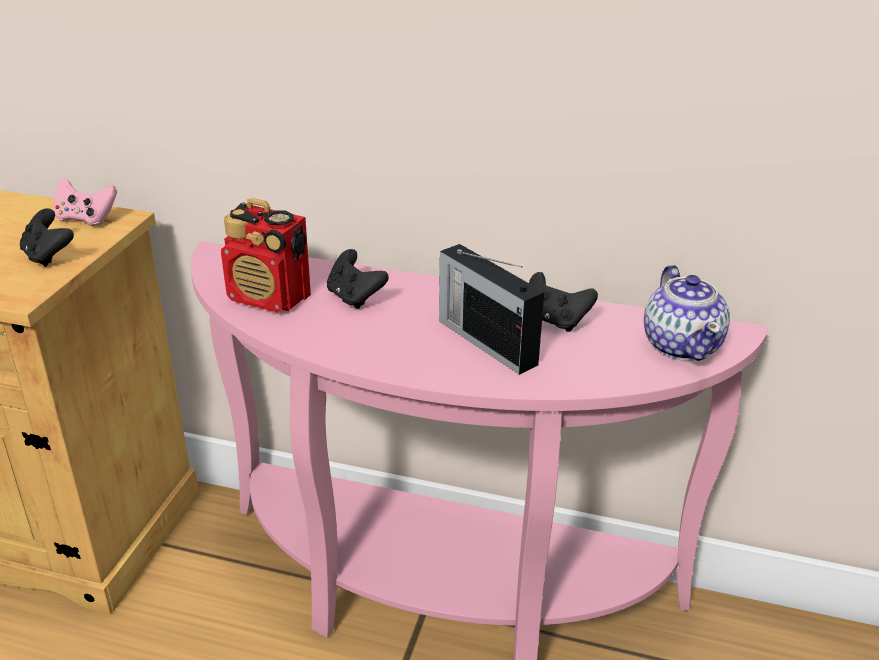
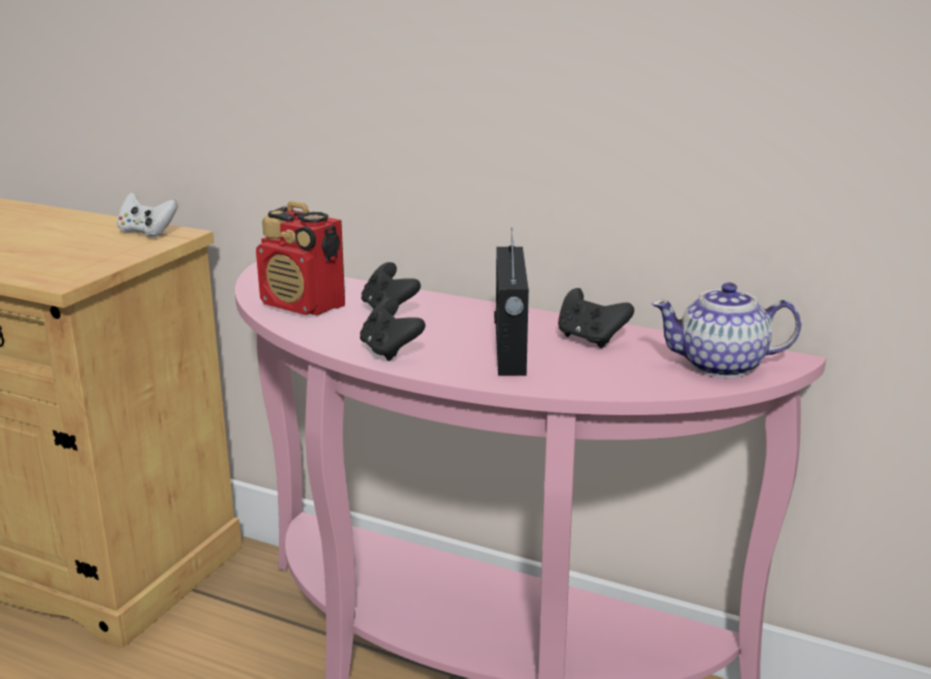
camera: 10 degrees right, 10 degrees down
(48, 256) = (100, 256): black game controller -> black game controller (389, 351)
(86, 219) = (147, 232): pink game controller -> white game controller
(485, 341) = (509, 350): radio -> radio turned 150 degrees counterclockwise
(682, 345) = (722, 366): teapot -> teapot turned 90 degrees clockwise

